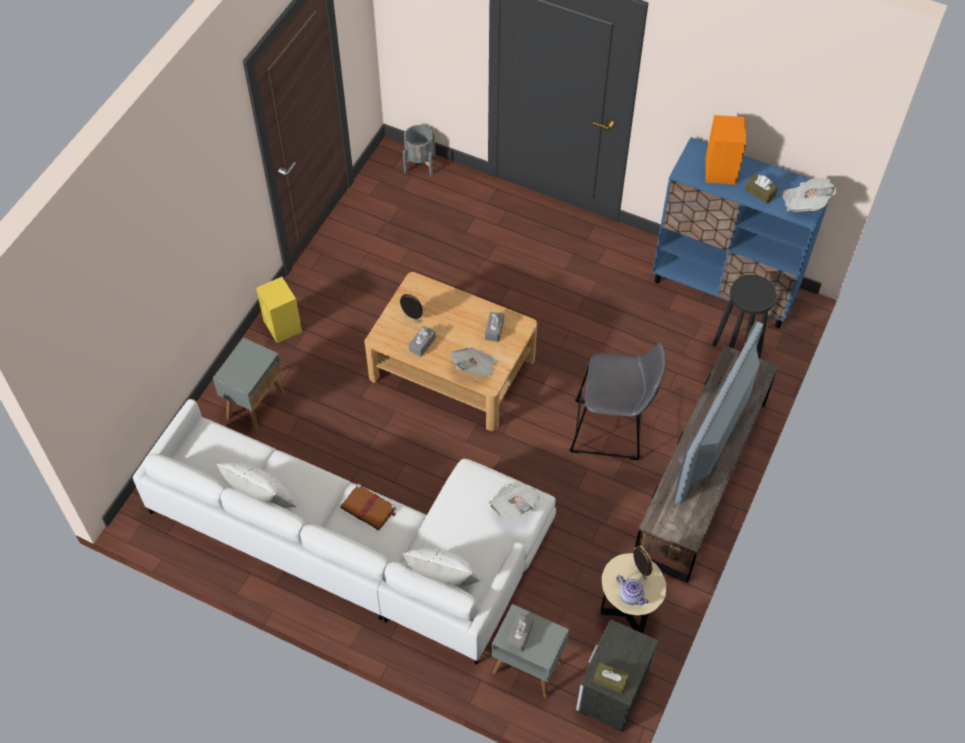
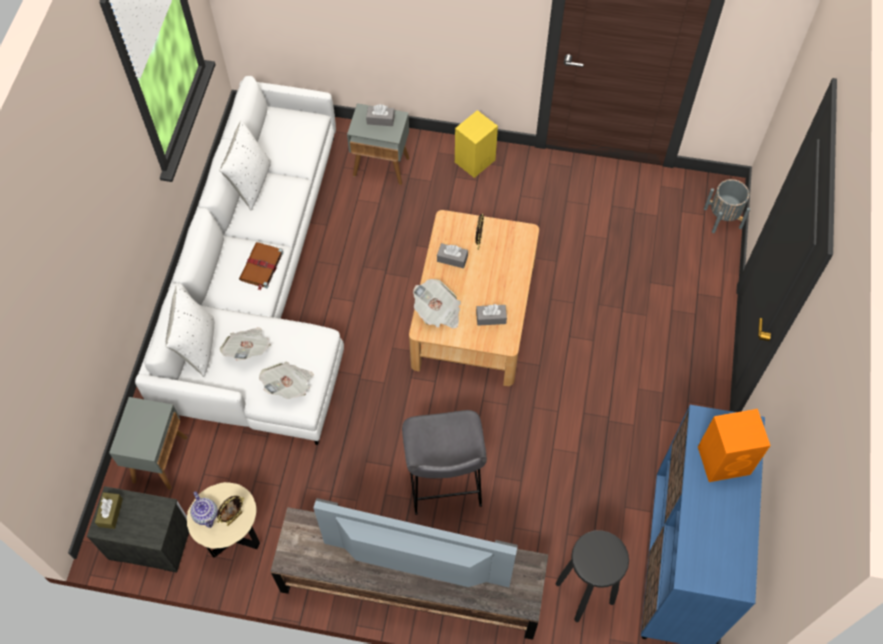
camera: 75 degrees right, 5 degrees up
(519, 635) = (140, 418): grey tissue box -> grey tissue box (380, 120)
(631, 596) = (206, 515): teapot -> teapot turned 60 degrees counterclockwise
(760, 192) = (706, 513): brown tissue box -> none
(805, 203) = (710, 570): newspaper -> newspaper (248, 349)

